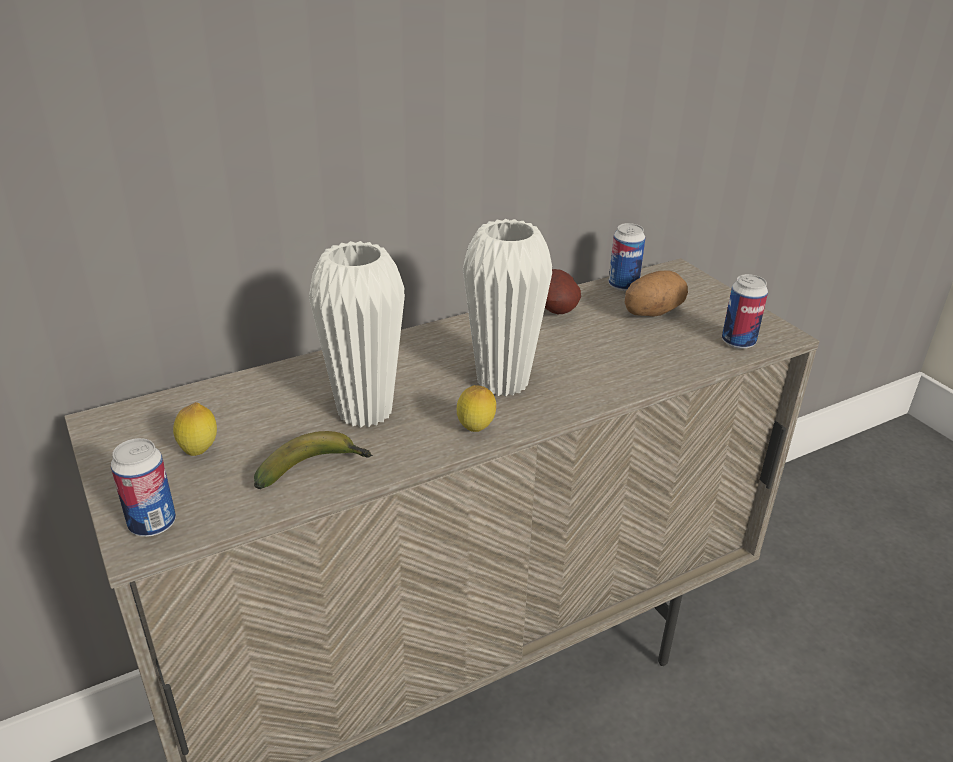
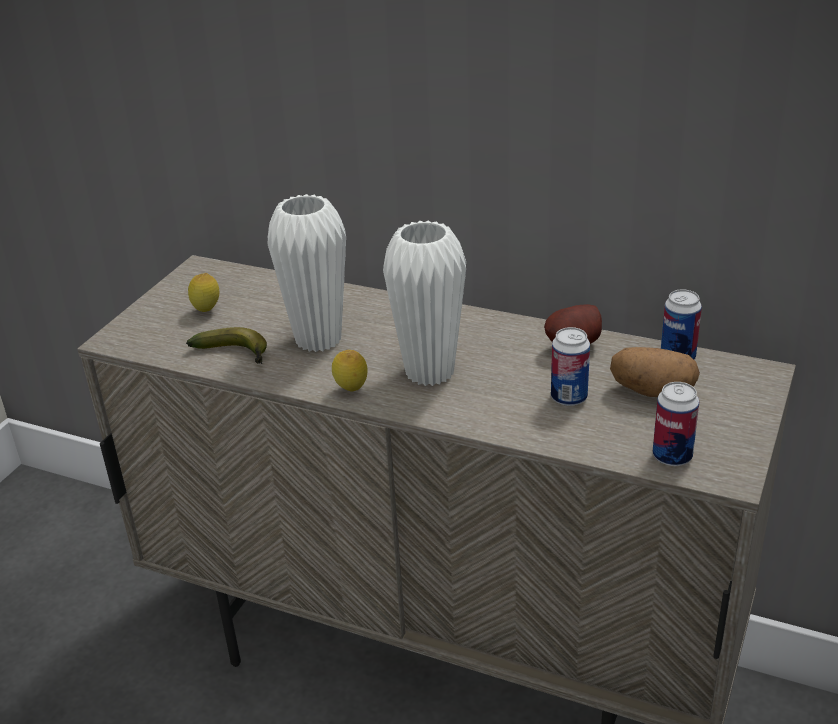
camera: 55 degrees right, 0 degrees up
(152, 524) = (129, 334): can -> can (569, 398)

